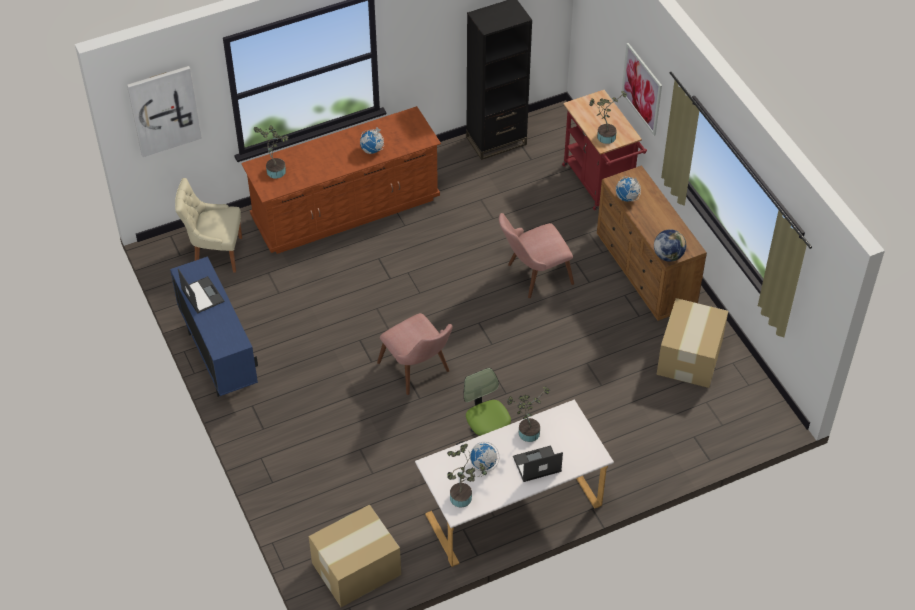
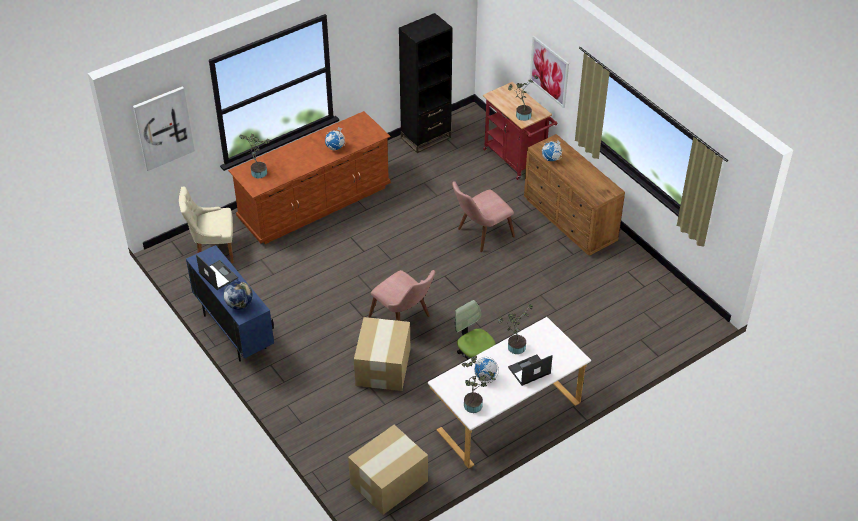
camera: 10 degrees left, 5 degrees down
(668, 255) = (595, 197): globe -> globe (239, 304)
(689, 358) = (621, 280): cardboard box -> cardboard box (382, 367)

